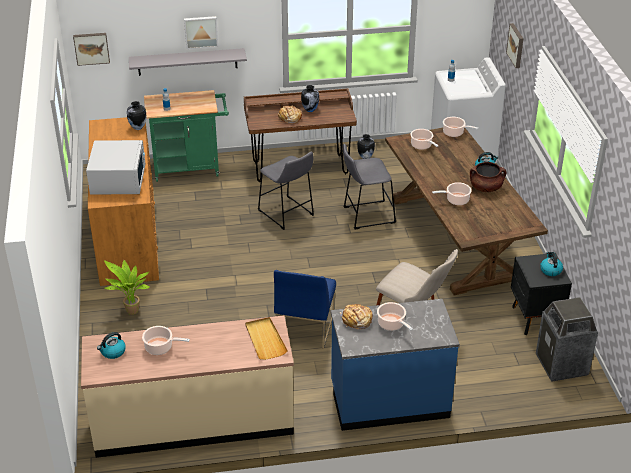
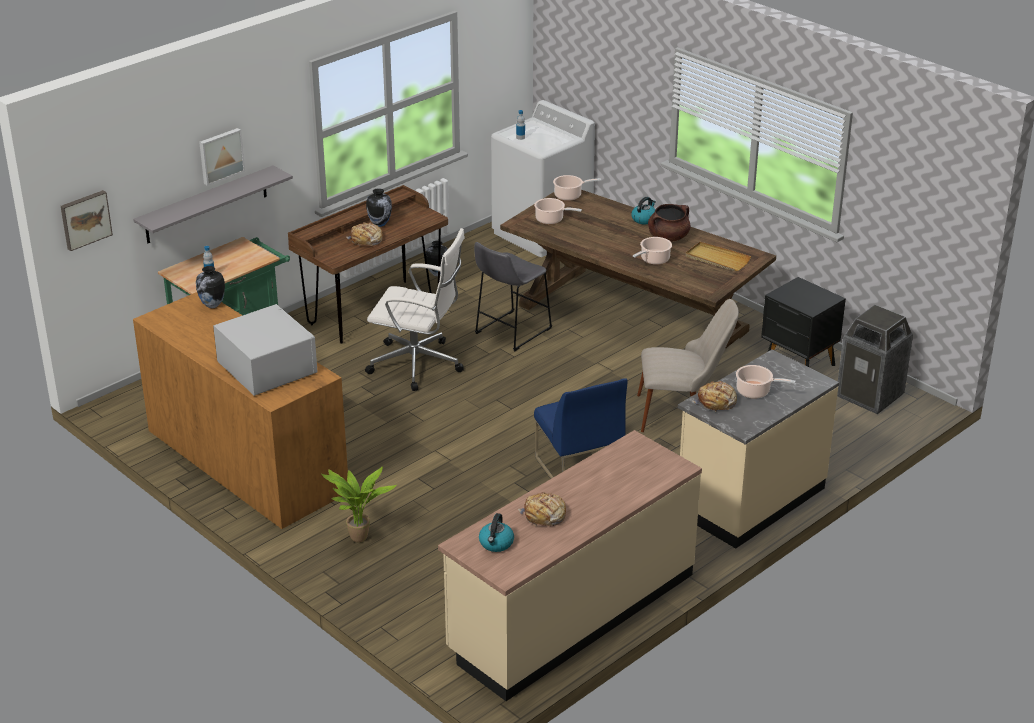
camera: 35 degrees left, 5 degrees down
(160, 347) = (544, 516): cooking pot -> bread
(265, 340) = (646, 460): beige tray -> beige tray (717, 259)
(287, 214) = (418, 365): grey stool -> white office chair
(389, 400) = (749, 499): blue counter -> beige counter
(516, 45) = (607, 66): picture -> none
(550, 270) = (813, 294): kettle -> none

